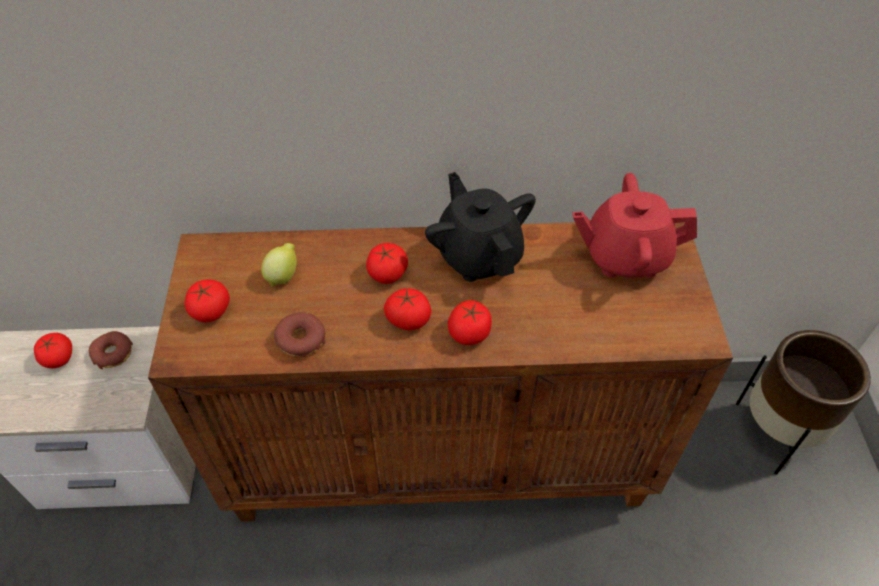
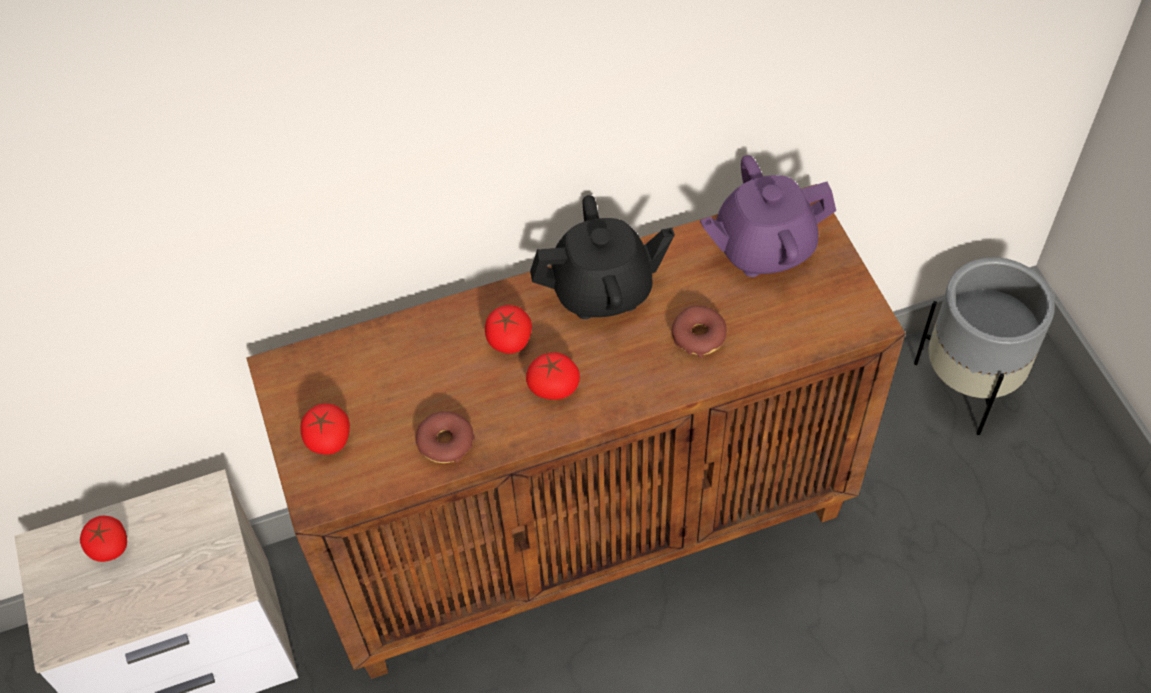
camera: 15 degrees left, 5 degrees up
(113, 353) = (175, 521): donut -> donut (698, 336)
(283, 276) = (392, 375): lemon -> none
(469, 332) = (625, 382): tomato -> none
(479, 255) = (603, 290): black teapot -> black teapot turned 120 degrees clockwise
(625, 256) = (763, 248): red teapot -> purple teapot
(777, 433) = (969, 385): brown planter -> grey planter

